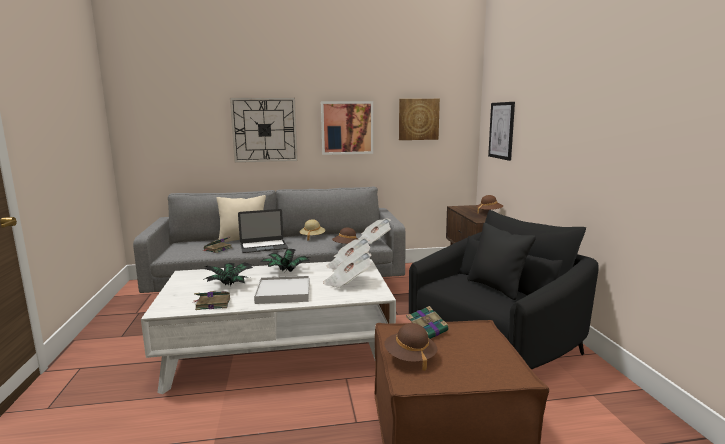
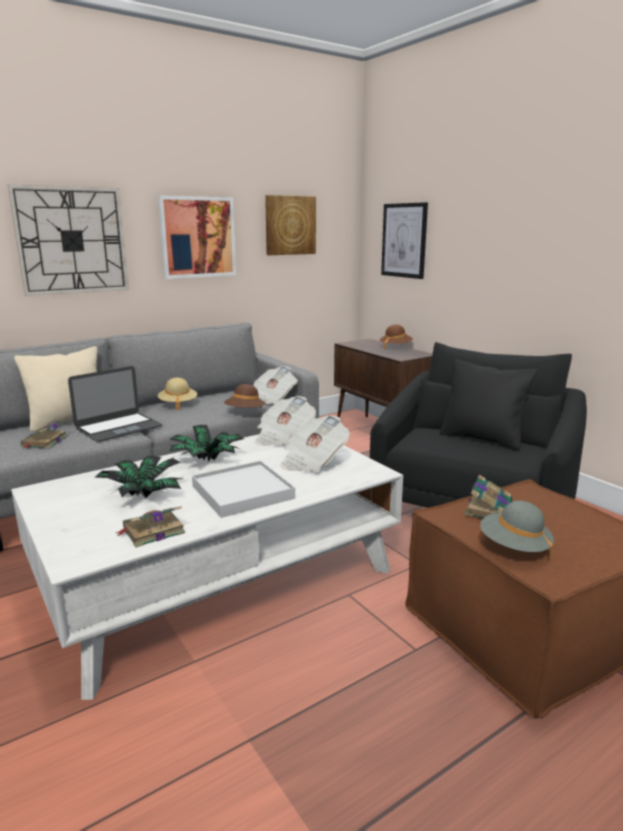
camera: 25 degrees left, 5 degrees up
(410, 358) = (514, 547): brown hat -> grey hat

